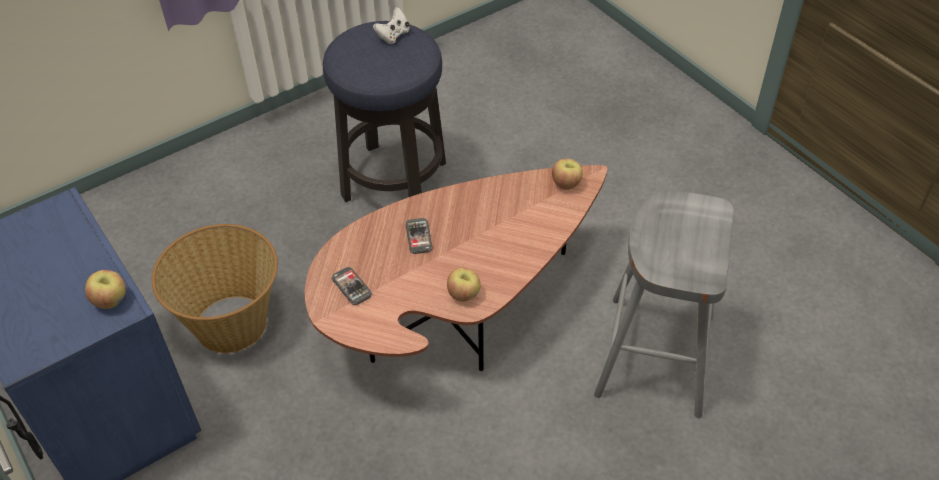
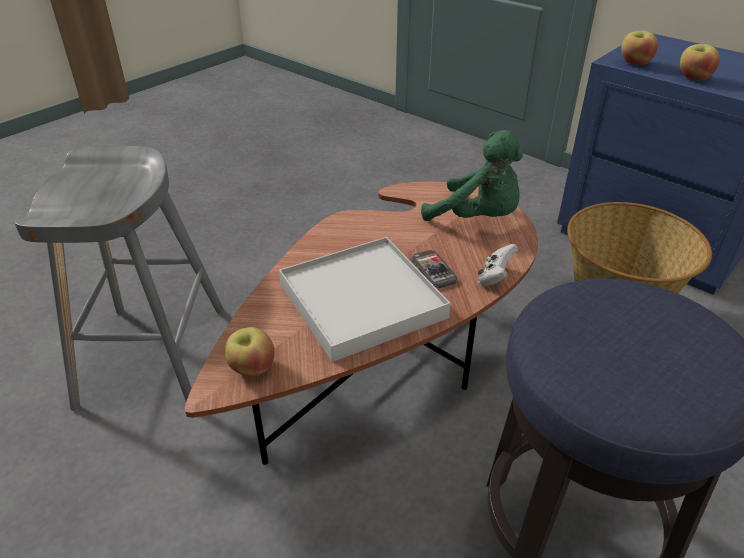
camera: 165 degrees right, 10 degrees down
(351, 287) = (477, 218): phone -> green plush toy
(393, 35) = (646, 381): white game controller -> white game controller (495, 277)
(464, 294) = (358, 228): apple -> apple (693, 78)
(483, 219) = (361, 301): none -> white tray

